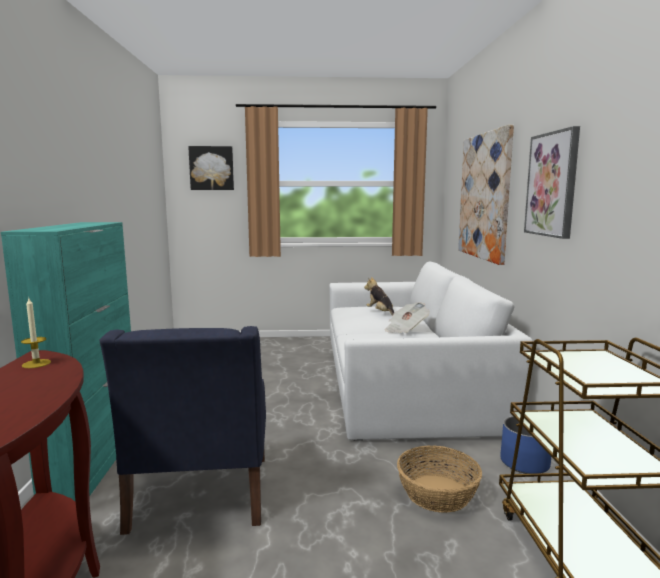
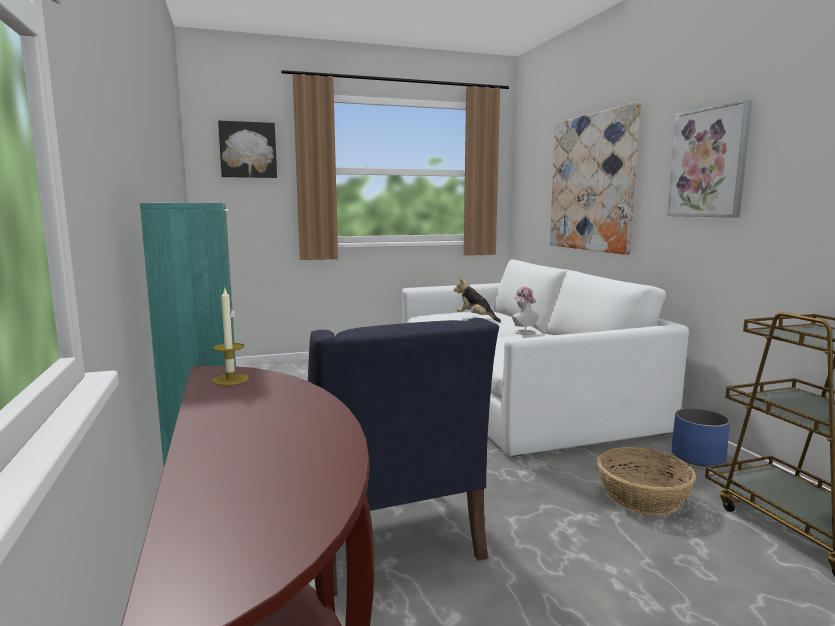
camera: 15 degrees left, 0 degrees up
(405, 329) = (523, 332): newspaper -> hat

